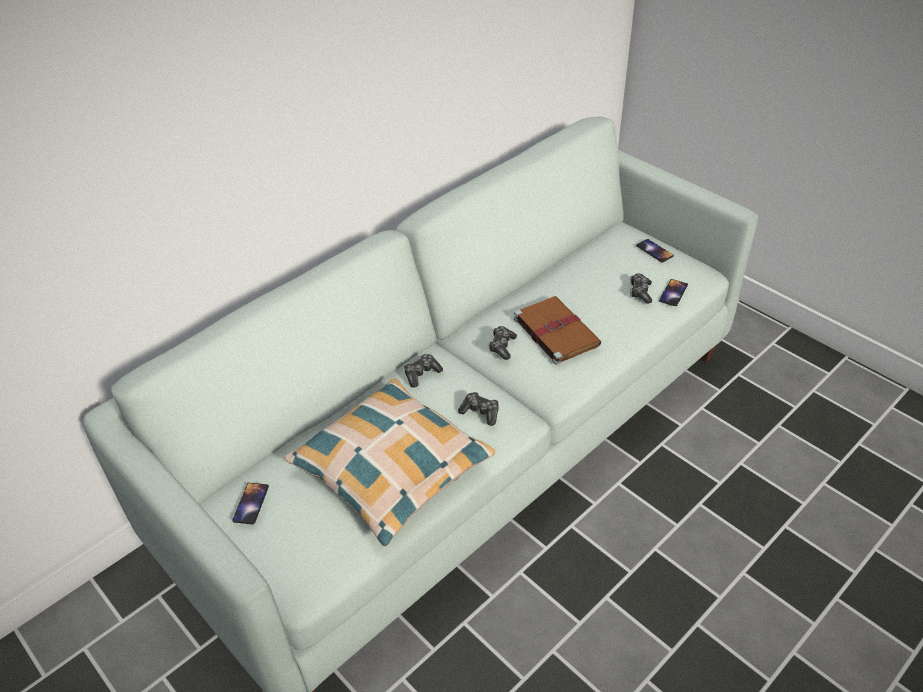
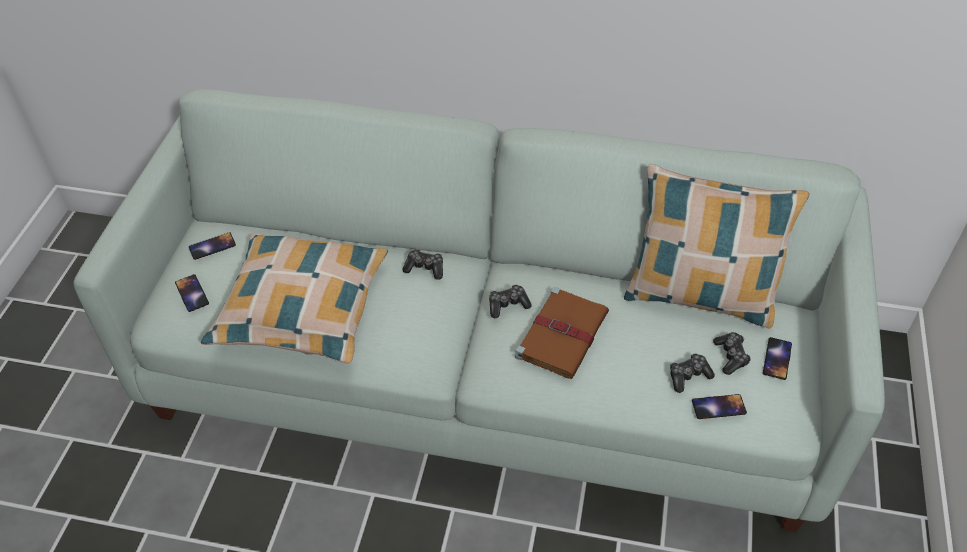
camera: 55 degrees right, 5 degrees up
(297, 541) = (192, 293): none -> phone
(480, 412) = (408, 333): game controller -> game controller (731, 356)
(576, 256) = (700, 296): none -> pillow

